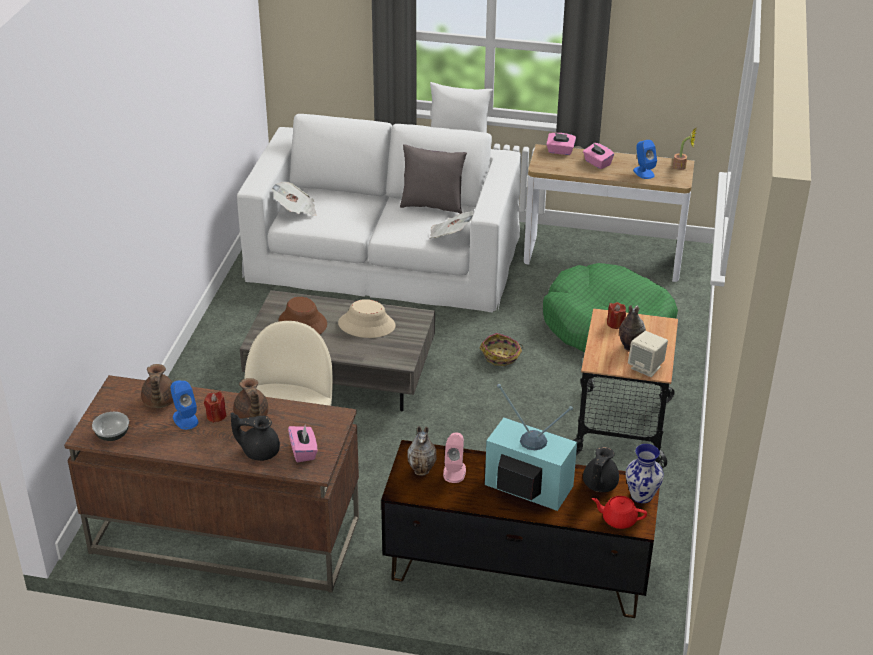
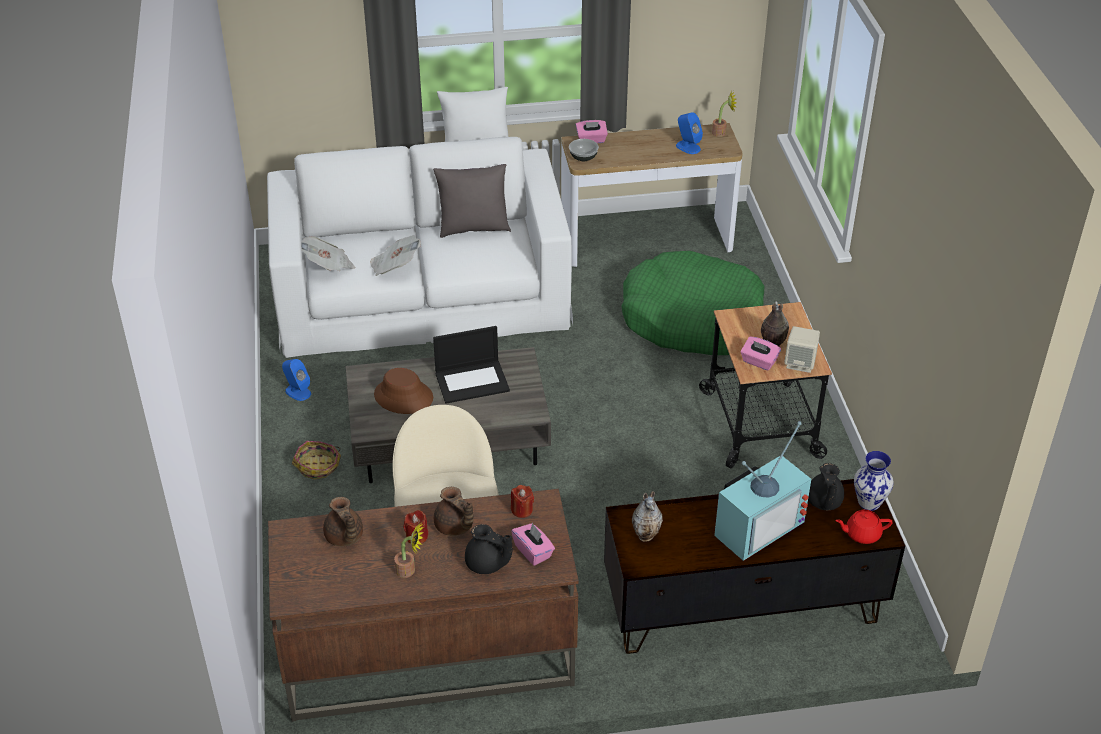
camera: 20 degrees left, 5 degrees up
(112, 435) = (316, 590): bowl -> bowl (583, 157)
(185, 419) = (385, 549): blue speaker -> blue speaker (297, 392)
(193, 439) = (409, 571): none -> potted plant
(259, 451) = (487, 564): black teapot -> black teapot turned 135 degrees counterclockwise
(366, 325) = (472, 381): beige hat -> laptop
(450, 235) = (511, 258): newspaper -> newspaper (395, 266)
(454, 471) = (678, 527): pink speaker -> none
(501, 356) = (603, 377): basket -> basket (318, 466)
(525, 488) = (757, 525): television -> television turned 135 degrees clockwise
(597, 163) = (636, 146): pink tissue box -> pink tissue box (759, 362)
(615, 324) = (744, 322): red candle -> red candle (522, 510)

